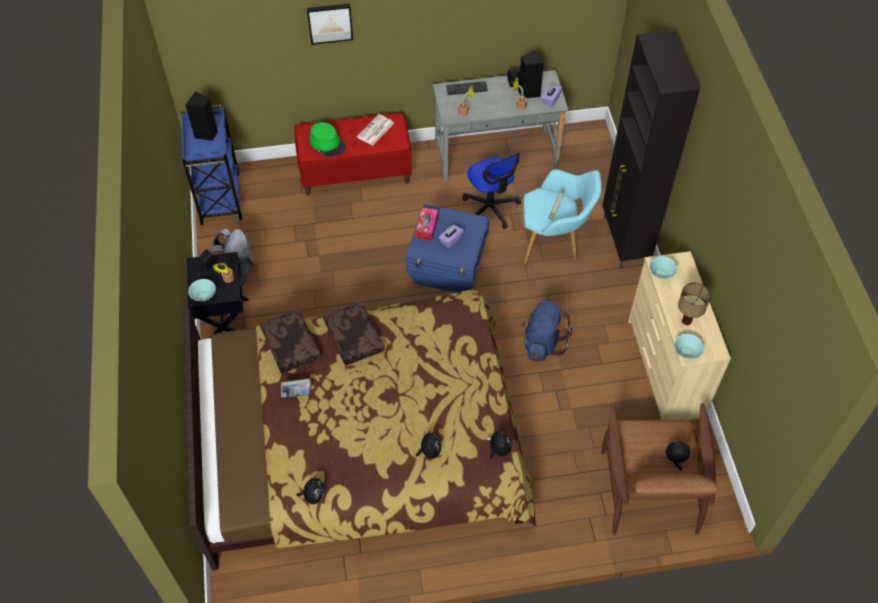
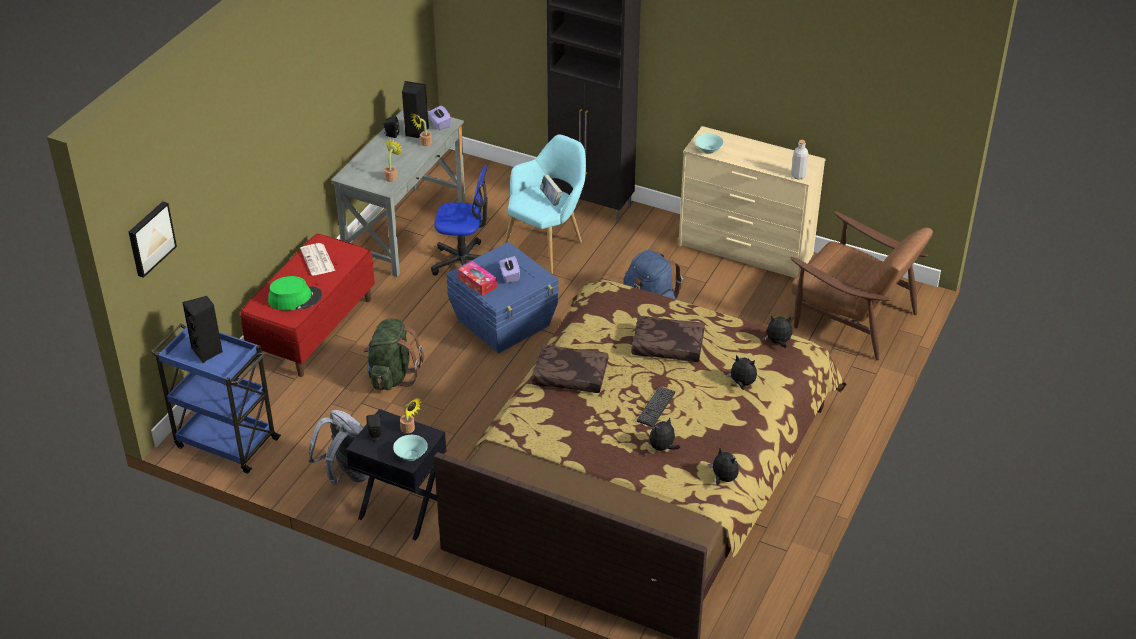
camera: 55 degrees left, 15 degrees down
(290, 345) = (535, 422): brown pillow -> brown pillow (667, 346)
(297, 394) = (598, 441): book -> none
(330, 22) = (247, 151): picture -> picture (150, 238)
(344, 240) = (392, 376): none -> green backpack
(466, 88) = (364, 163): keyboard -> keyboard (656, 407)
(675, 459) = (861, 263): plush toy -> plush toy (662, 448)
(686, 320) = (768, 161): table lamp -> none
(686, 351) = (798, 175): turquoise bowl -> grey bottle

